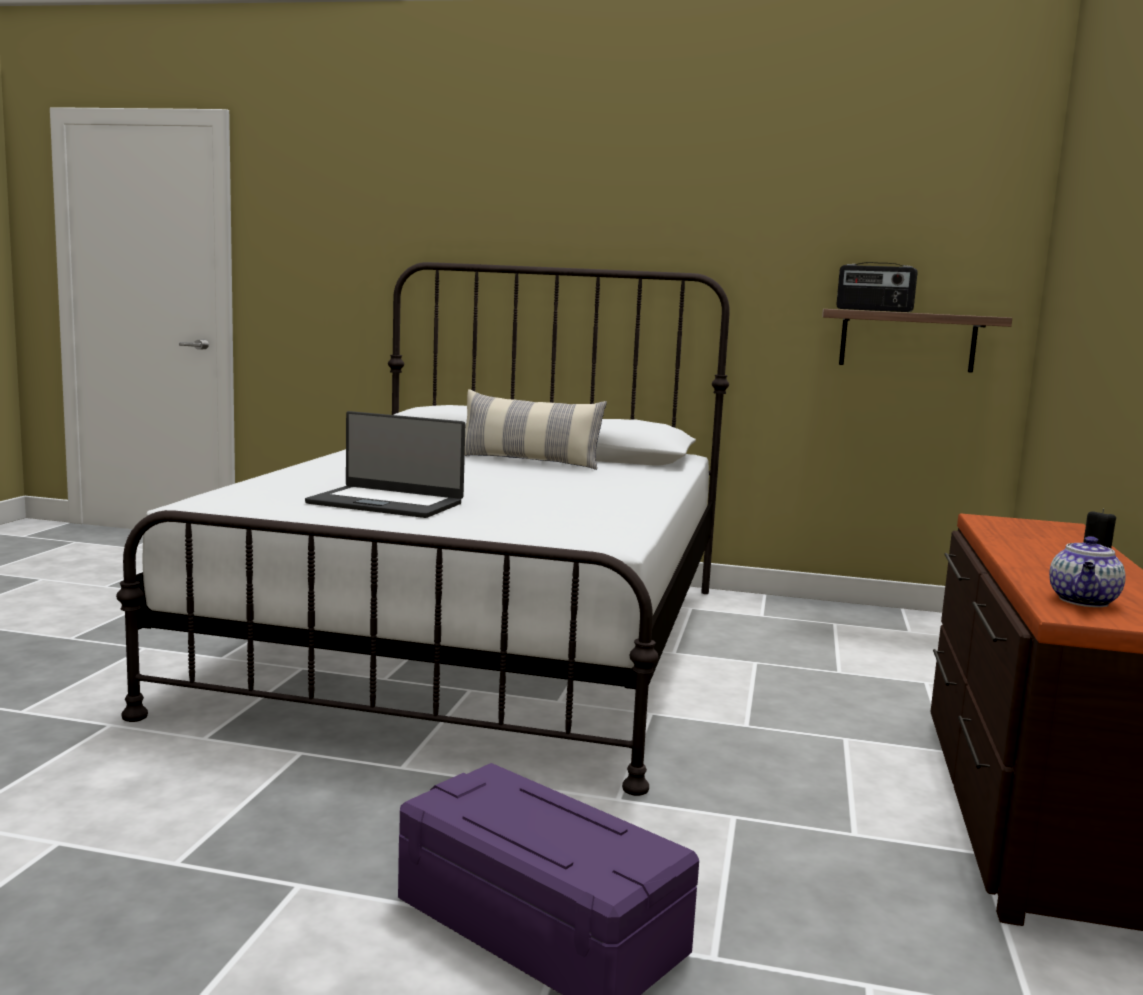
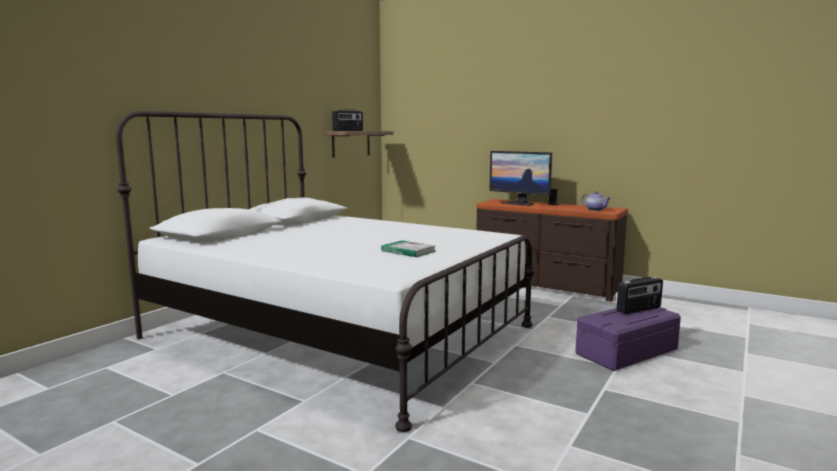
camera: 70 degrees left, 0 degrees up
(386, 503) = (408, 251): laptop -> book
(528, 462) = (301, 229): pillow -> none
(596, 838) = (639, 309): none -> radio
(1038, 540) = (519, 203): none -> monitor

